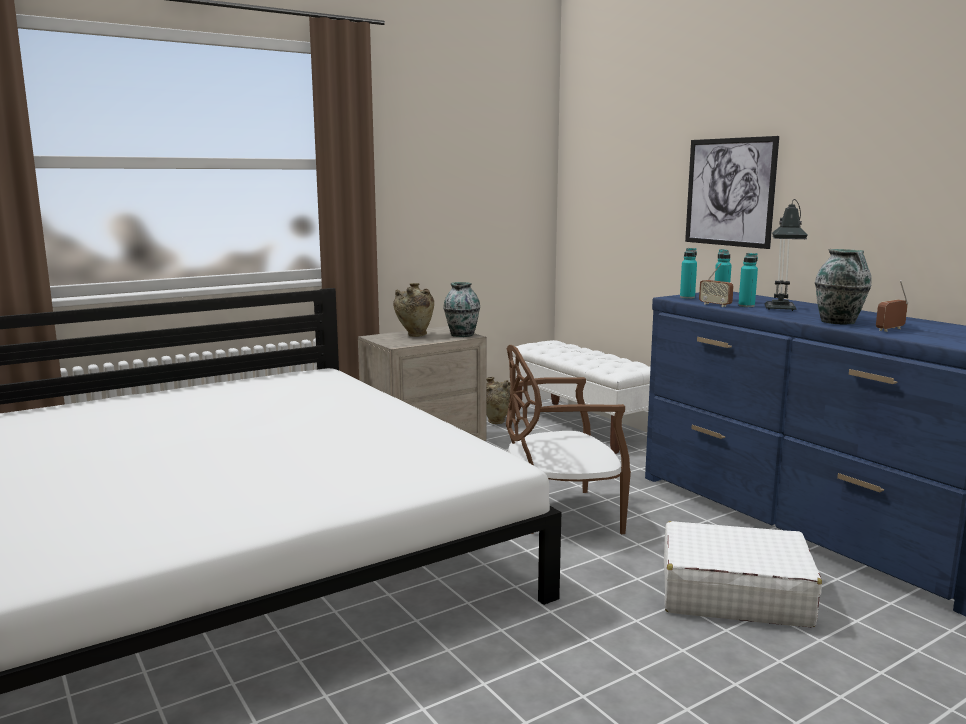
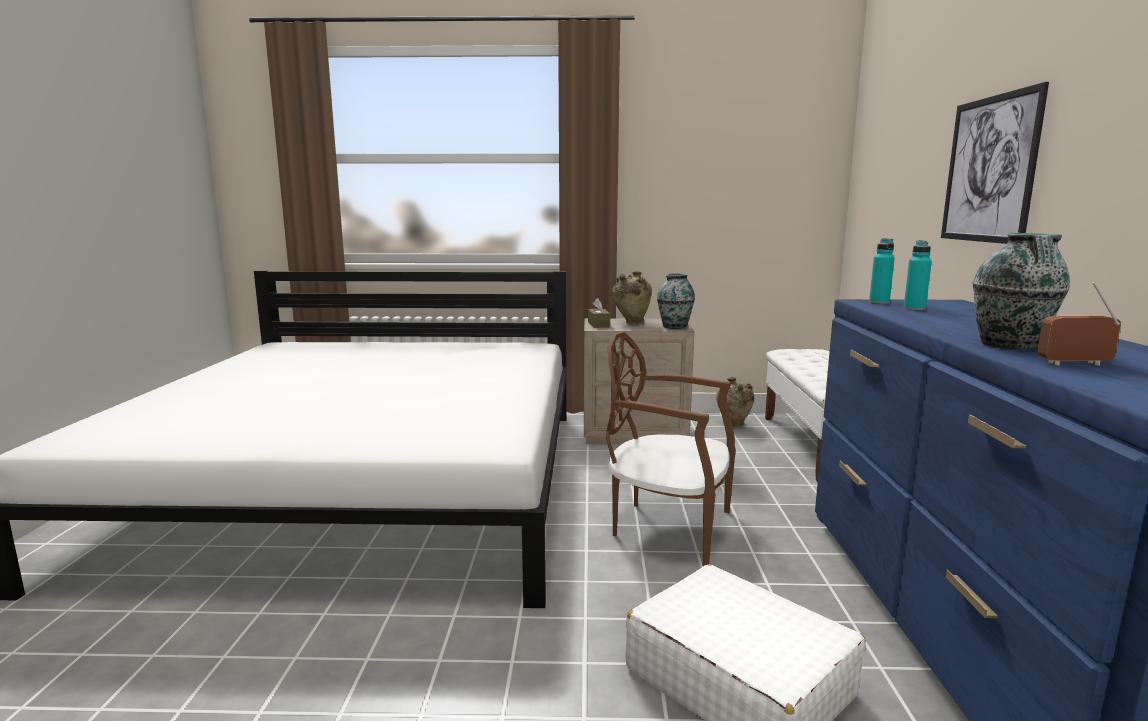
camera: 35 degrees right, 0 degrees up
(390, 341) = (598, 324): none -> brown tissue box
(715, 305) = (887, 312): radio -> none
(746, 306) = (930, 316): turquoise bottle -> none
(780, 310) = (966, 324): table lamp -> none

